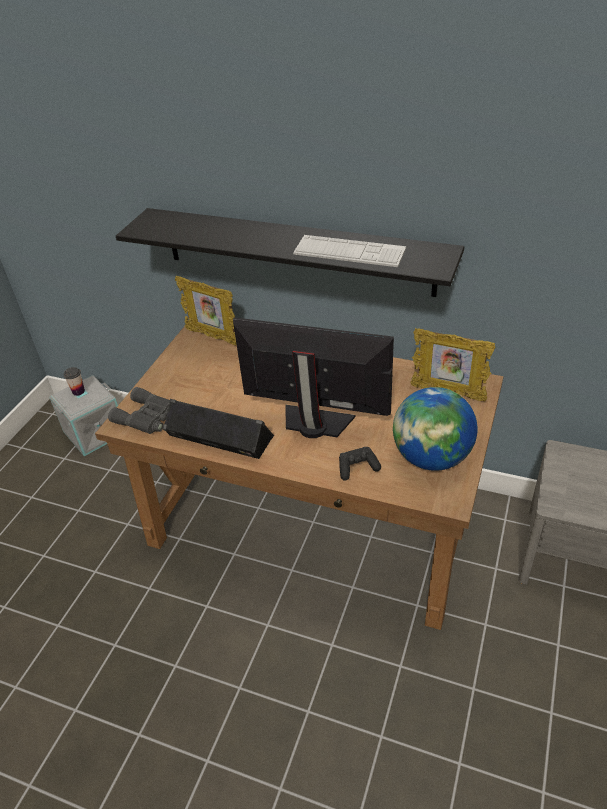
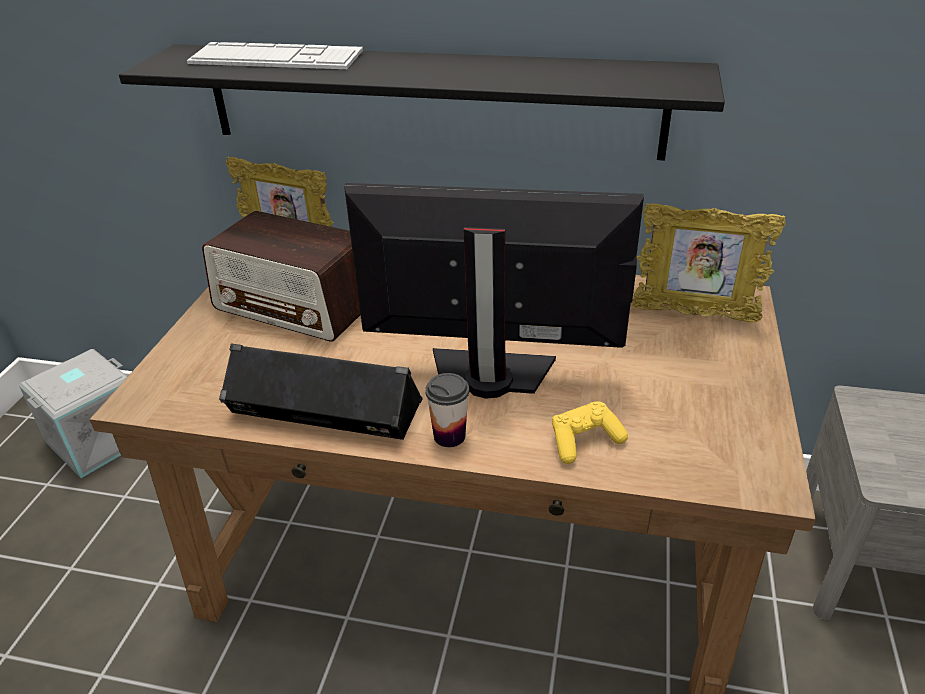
camera: 10 degrees left, 5 degrees down
(78, 391) = (68, 373): cup -> cup (449, 436)
(147, 417) = (188, 385): grey binoculars -> none
(211, 370) = (296, 306): none -> radio
(349, 252) = (533, 76): keyboard -> keyboard (276, 58)
(357, 468) = (584, 441): black game controller -> yellow game controller
(431, 458) = (706, 414): globe -> none

